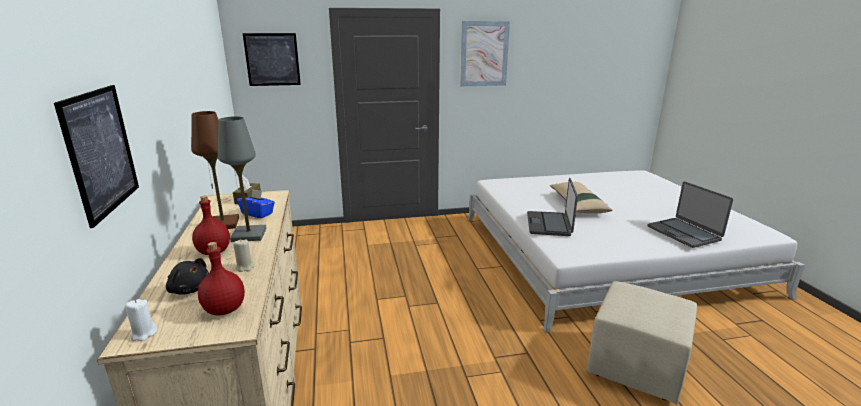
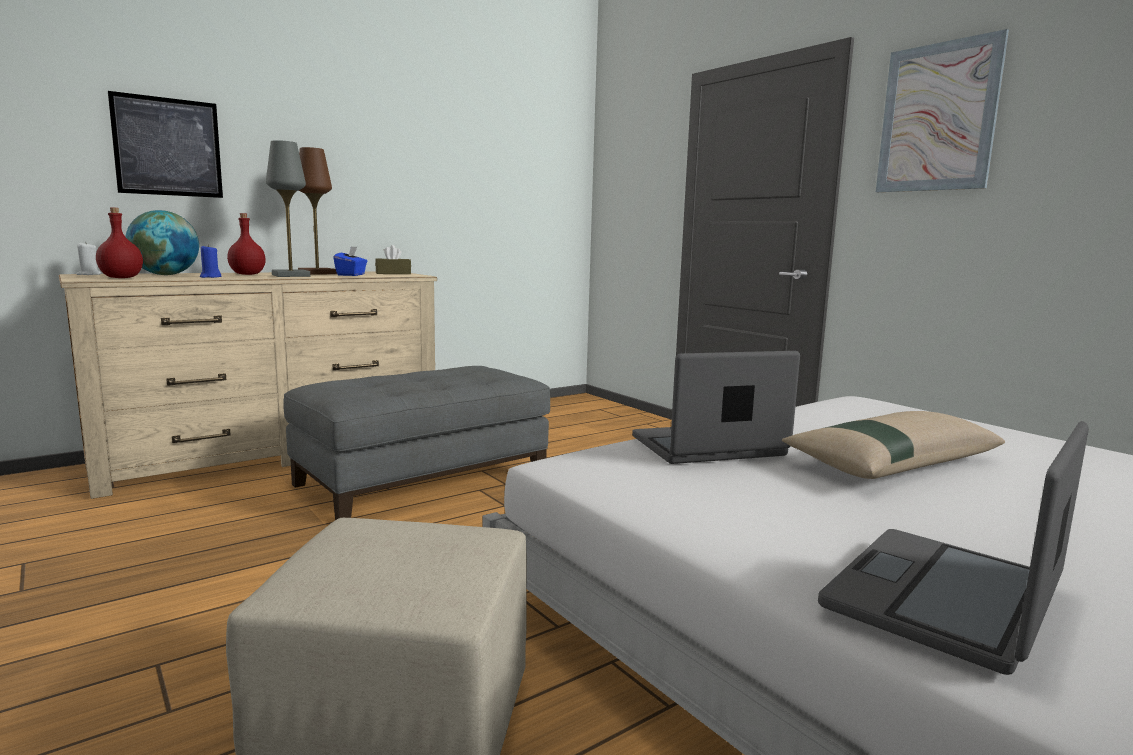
camera: 65 degrees right, 10 degrees down
(189, 289) = (166, 275): black plush toy -> globe
(245, 267) = (210, 277): beige candle -> blue candle
(272, 59) = (629, 158): picture -> none
(374, 322) = (422, 479): none -> grey ottoman

